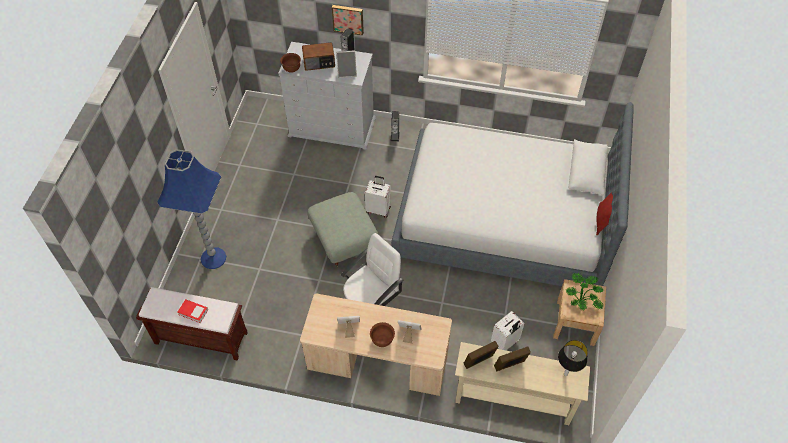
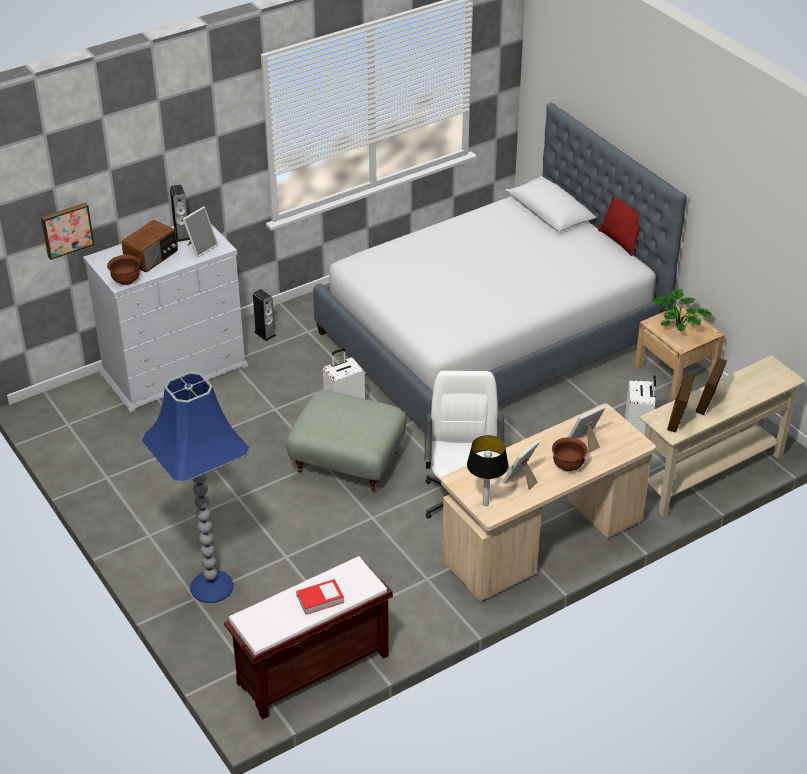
camera: 45 degrees left, 15 degrees down
(348, 19) = (161, 175): picture -> picture (66, 229)
(565, 373) = (761, 374): table lamp -> table lamp (485, 504)

